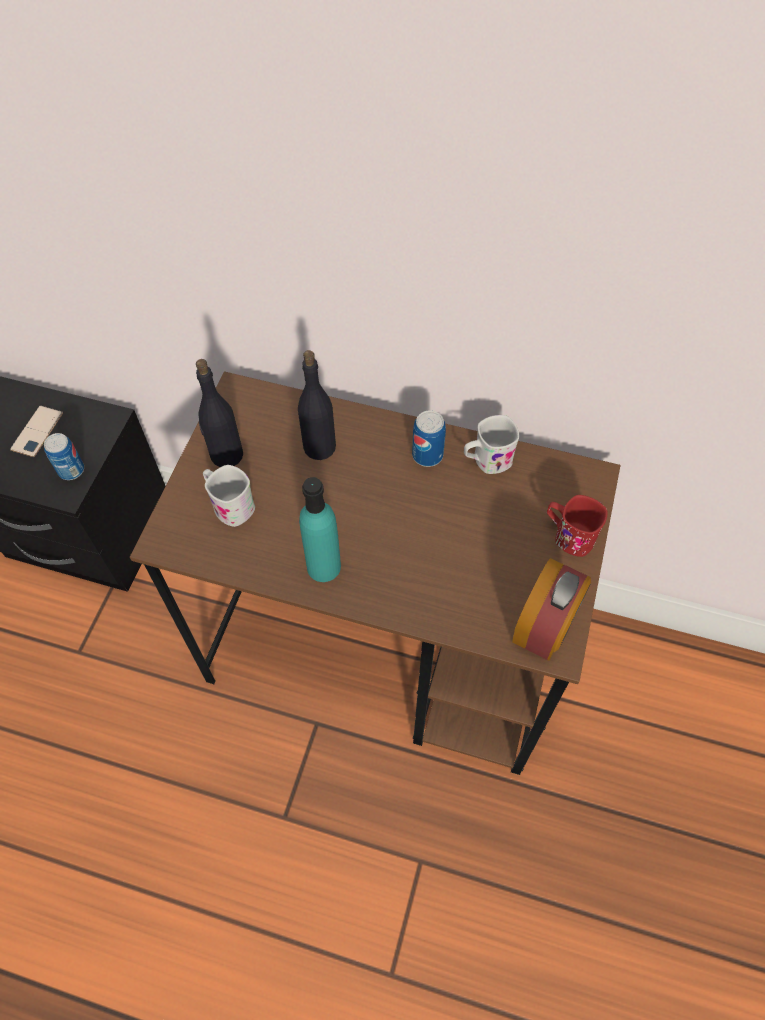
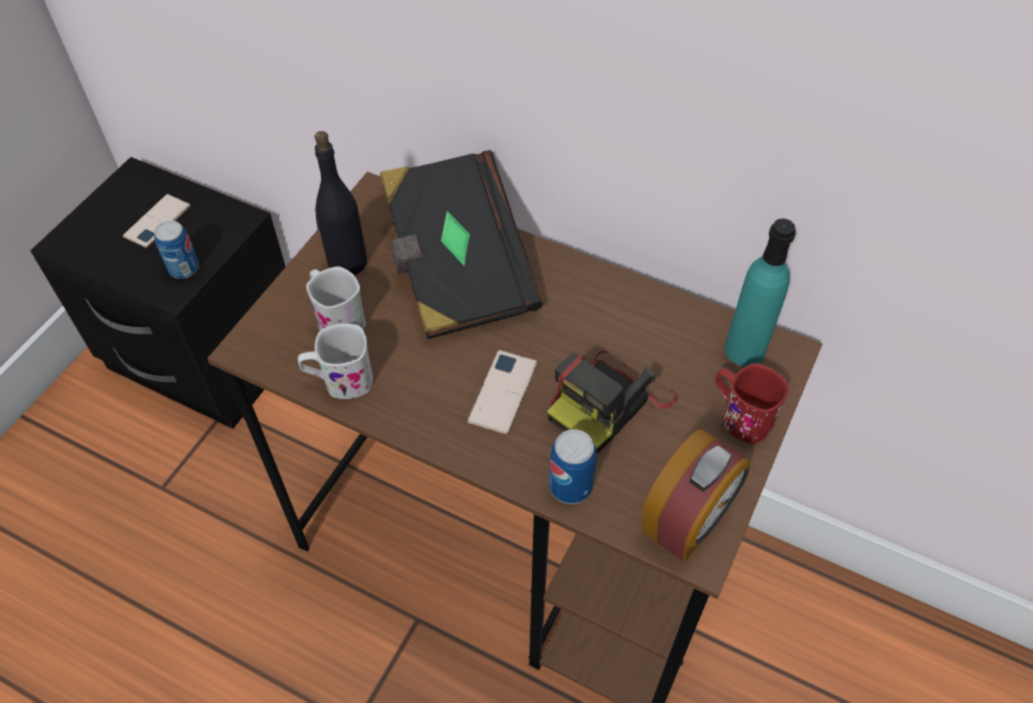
camera: 10 degrees right, 5 degrees down
(319, 446) = (457, 269): black bottle -> black book
(324, 566) = (430, 405): turquoise bottle -> turquoise bottle (744, 350)
(379, 546) = (503, 392): none -> phone
(427, 455) = (584, 297): can -> can (570, 486)
(465, 541) = (609, 402): none -> camera
(486, 461) = (655, 314): white mug -> white mug (340, 381)

